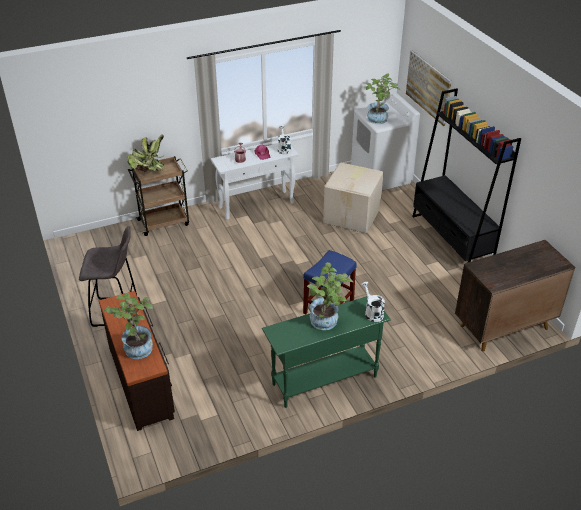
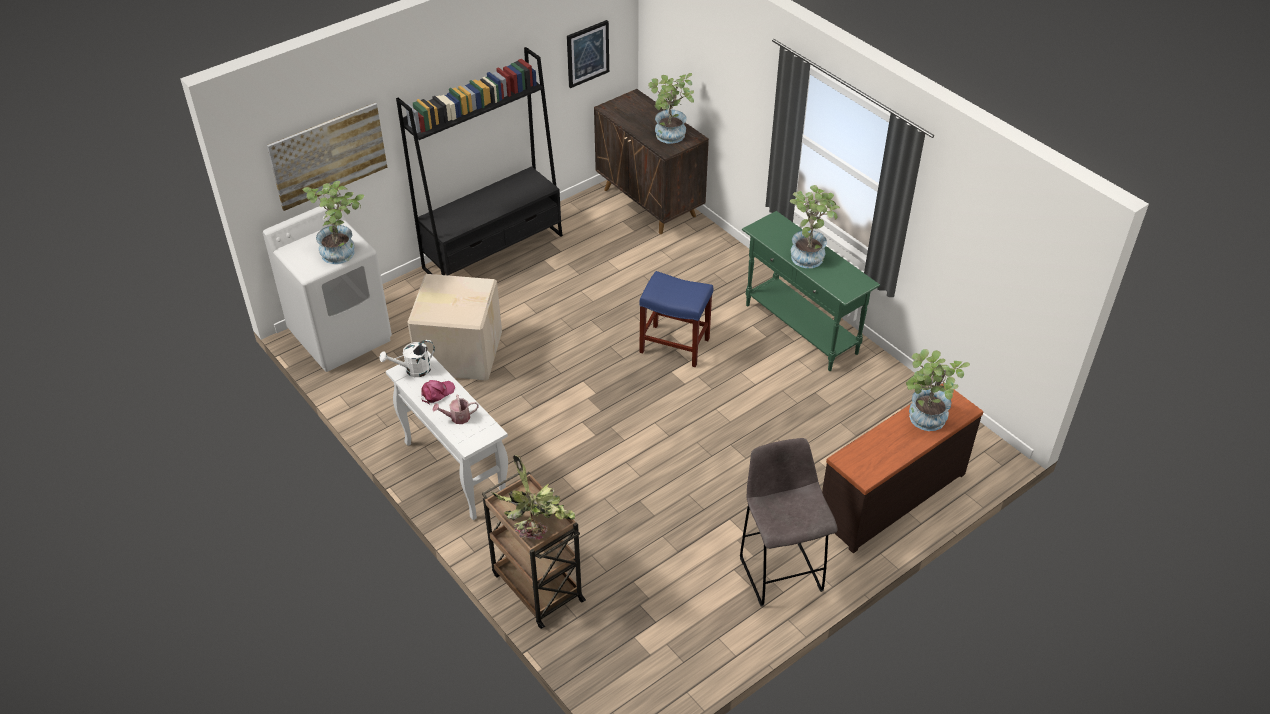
camera: 105 degrees left, 5 degrees up
(372, 312) = (774, 224): white watering can -> none
(494, 271) = (670, 138): none -> potted plant
(556, 195) = (587, 53): none -> picture

